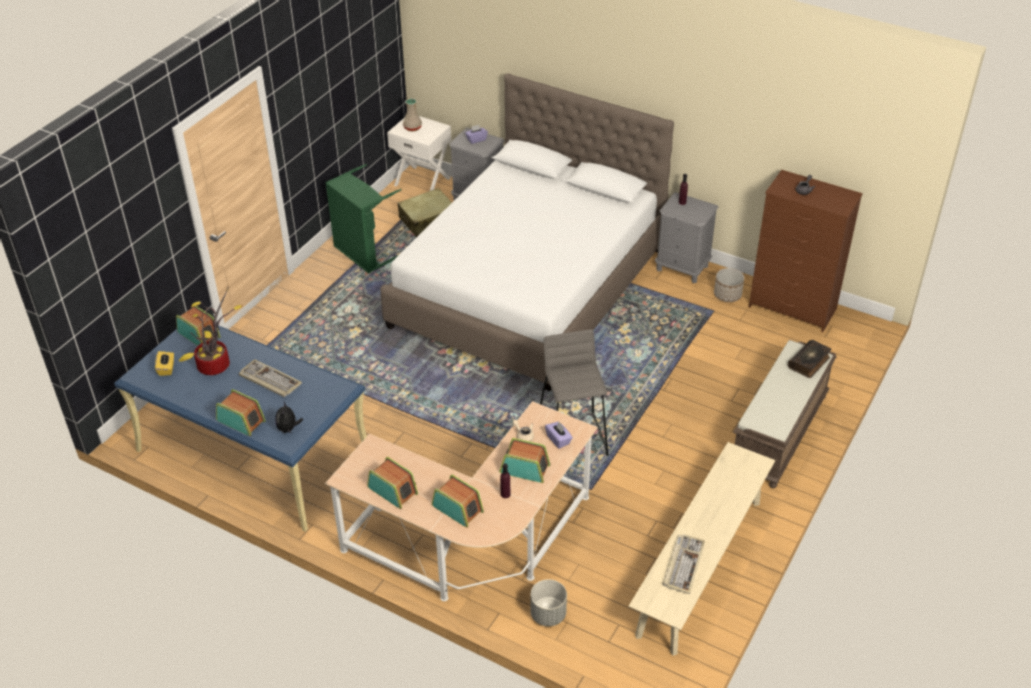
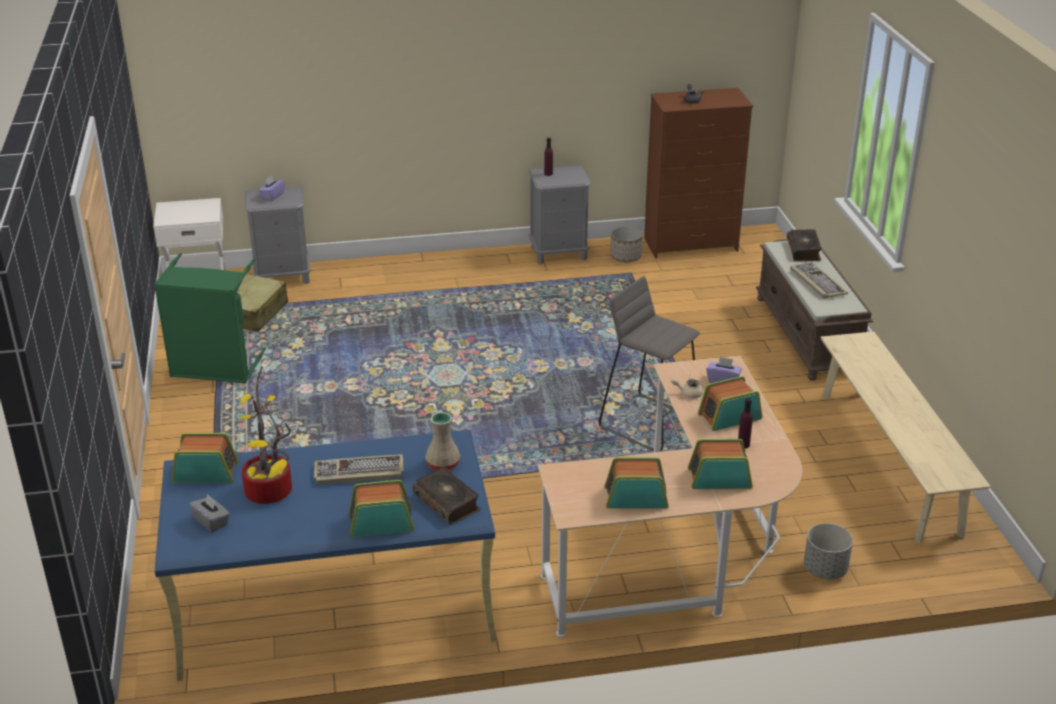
camera: 40 degrees left, 10 degrees down
(166, 369) = (211, 522): yellow tissue box -> grey tissue box
(288, 428) = (447, 502): plush toy -> book
(412, 128) = (178, 213): beige vase -> beige vase (442, 464)
(529, 287) = (437, 325): white bed -> none
(683, 564) = (921, 439): keyboard -> keyboard (817, 282)

